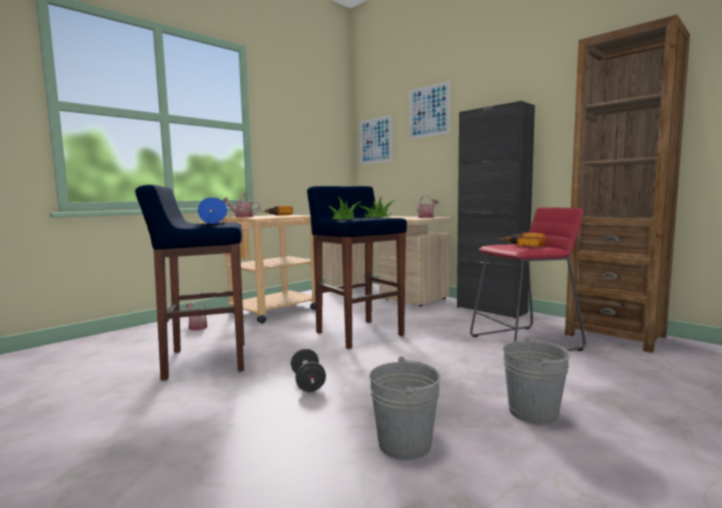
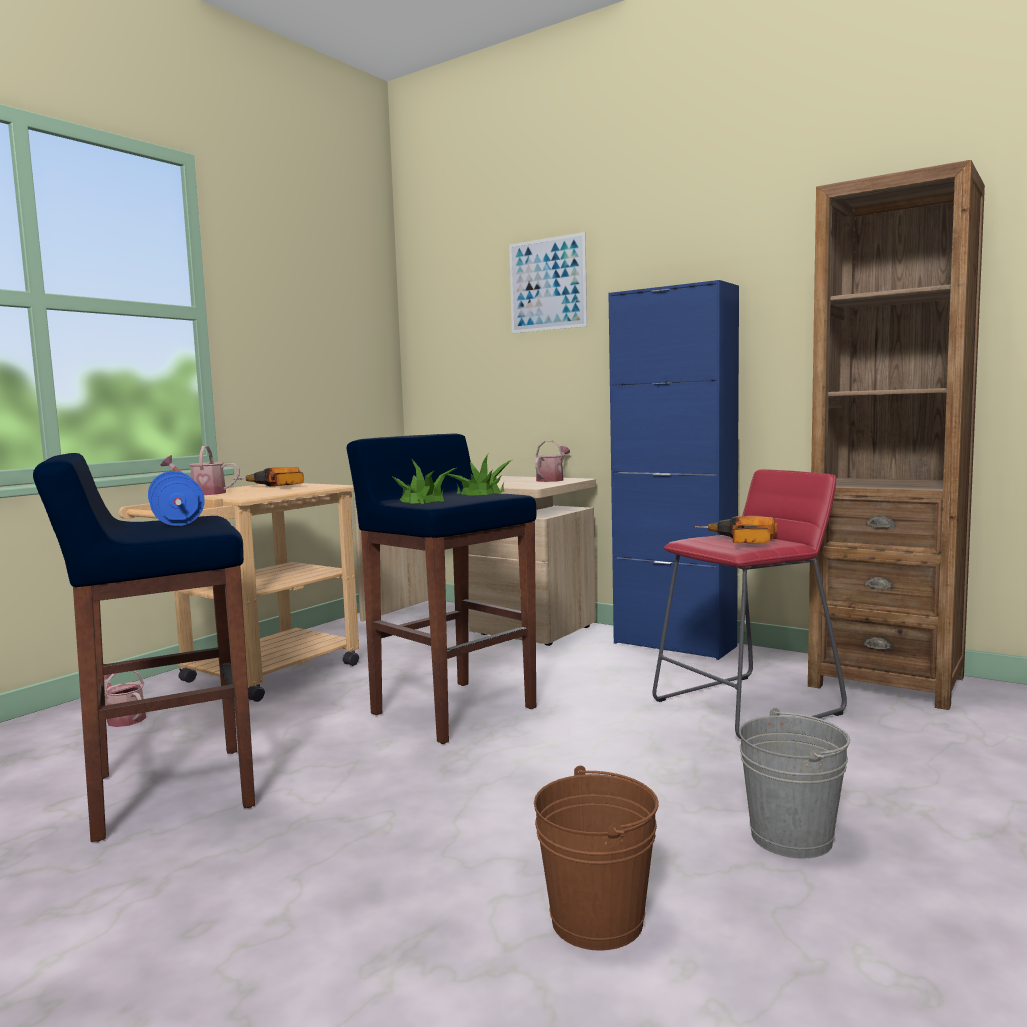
camera: 10 degrees left, 0 degrees up
(308, 383) = (388, 820): black dumbbell -> none
(375, 140) = (445, 333): picture -> none
(404, 444) = (597, 921): grey bucket -> brown bucket
(491, 309) = (674, 645): black cabinet -> blue cabinet

